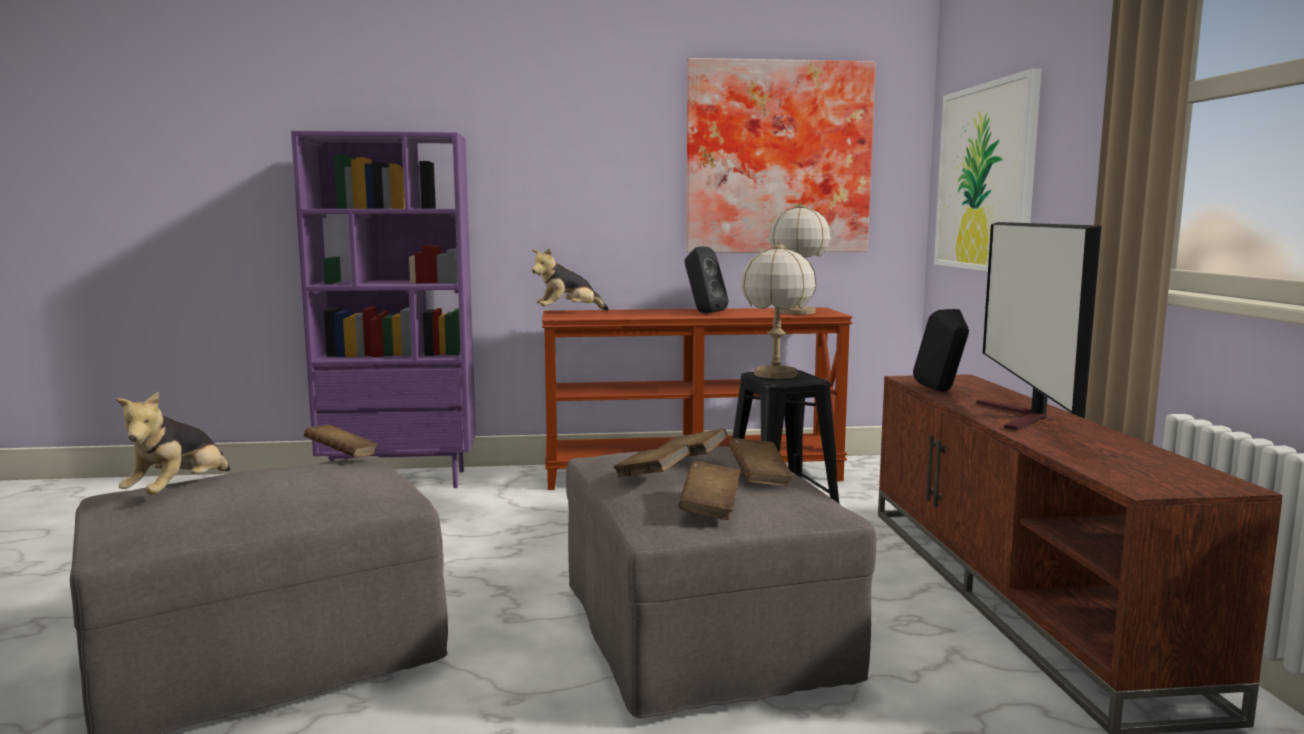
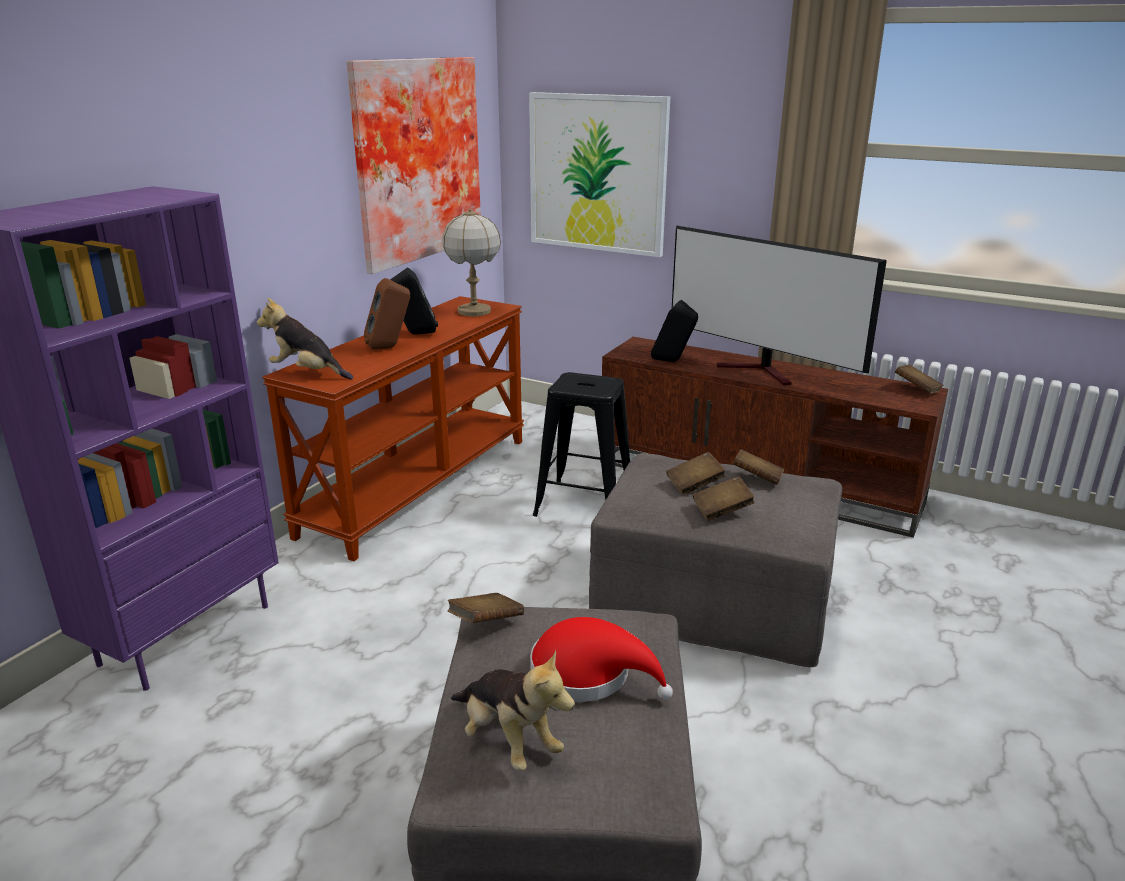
camera: 55 degrees left, 15 degrees up
(278, 488) = (589, 674): none -> red hat
(568, 312) = (307, 373): plush toy -> plush toy turned 105 degrees clockwise
(659, 313) = (390, 347): none -> brown speaker
(710, 508) = (794, 514): brown book -> brown book (916, 389)
(776, 374) = (576, 383): table lamp -> none

